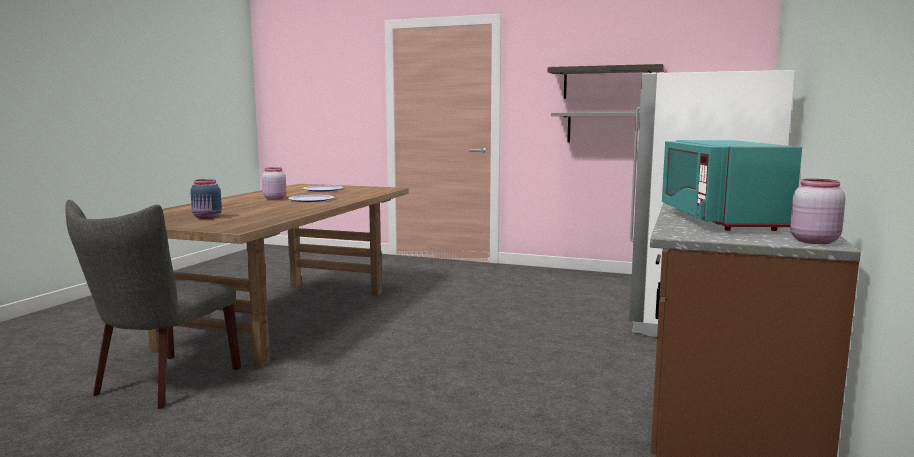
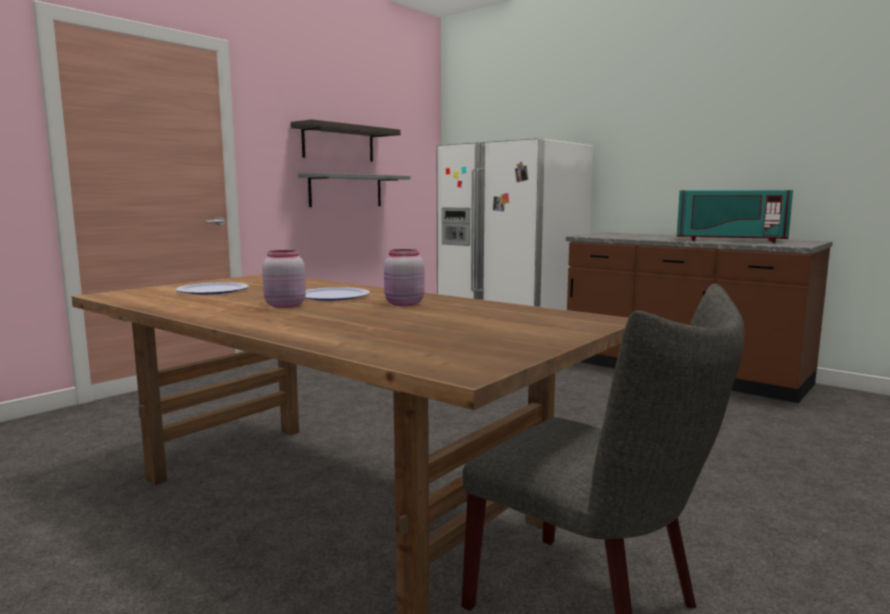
camera: 70 degrees left, 0 degrees up
(207, 217) = (478, 328): blue jar -> none
(812, 241) = (806, 241): pink jar -> pink jar (403, 304)

